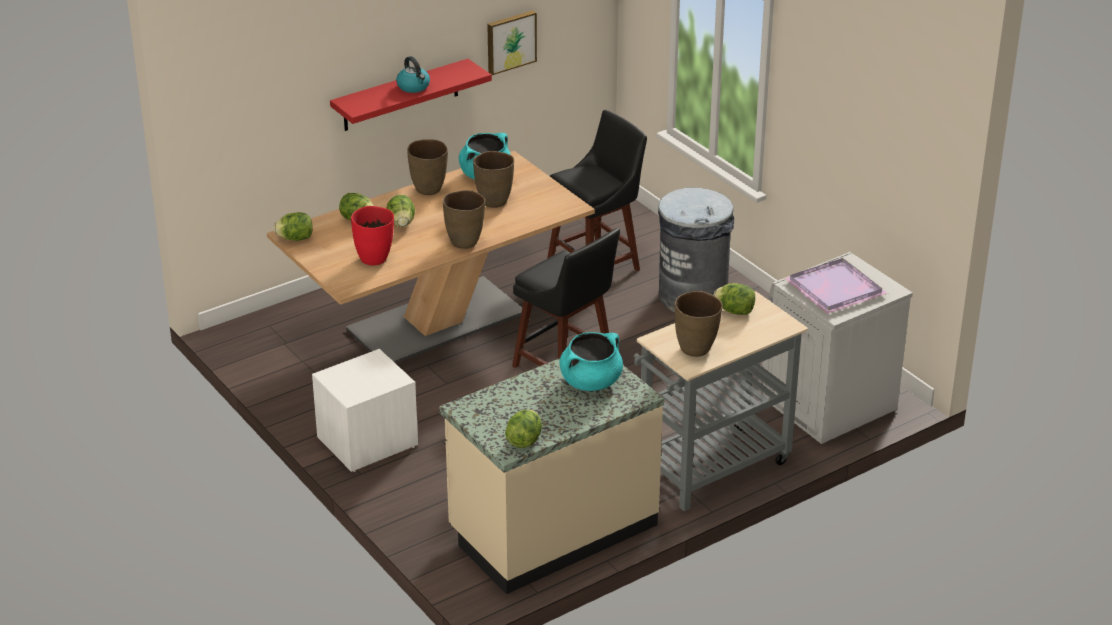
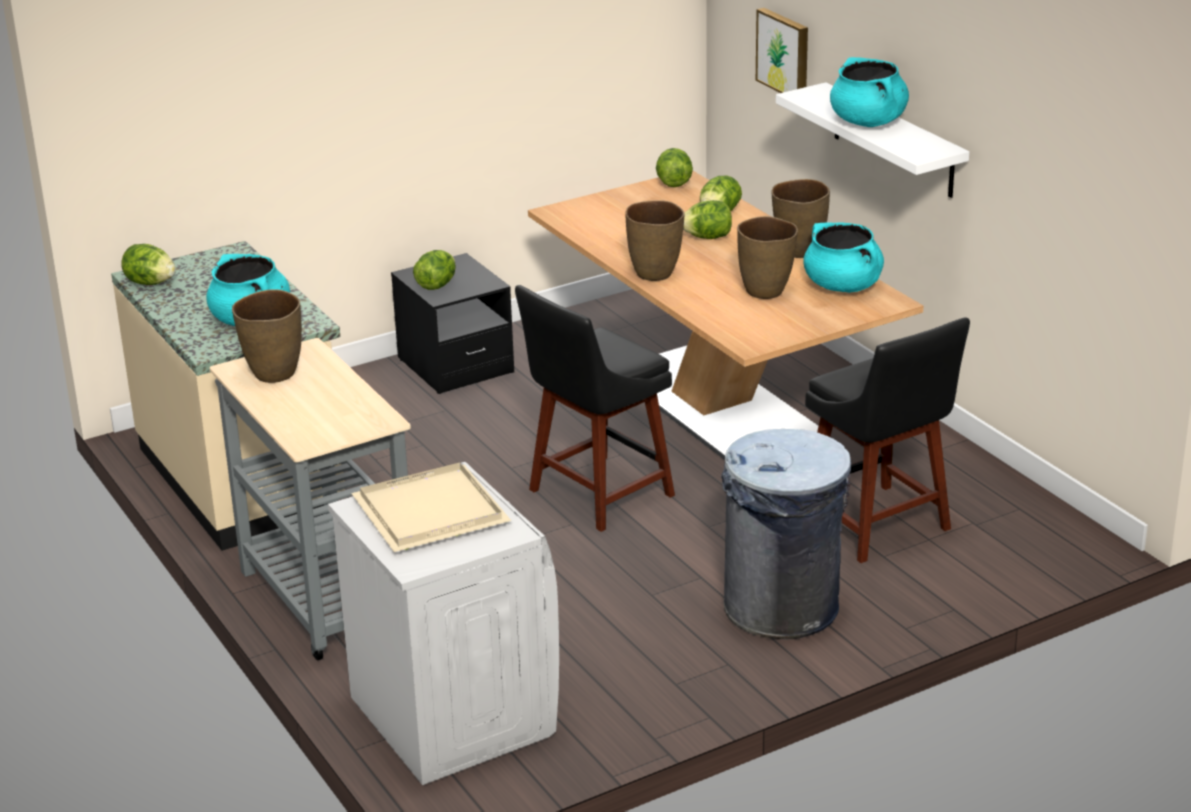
camera: 95 degrees right, 5 degrees down
(367, 442) = (455, 366): white nightstand -> black nightstand
(374, 259) = (619, 224): red vase -> none
(401, 95) = (893, 141): red shelf -> white shelf
(414, 87) = (868, 122): kettle -> turquoise cooking pot
(510, 41) = (1022, 170): picture -> picture (785, 53)
(734, 311) = (358, 405): lettuce -> lettuce (436, 285)
(833, 288) = (432, 510): purple tray -> beige tray

